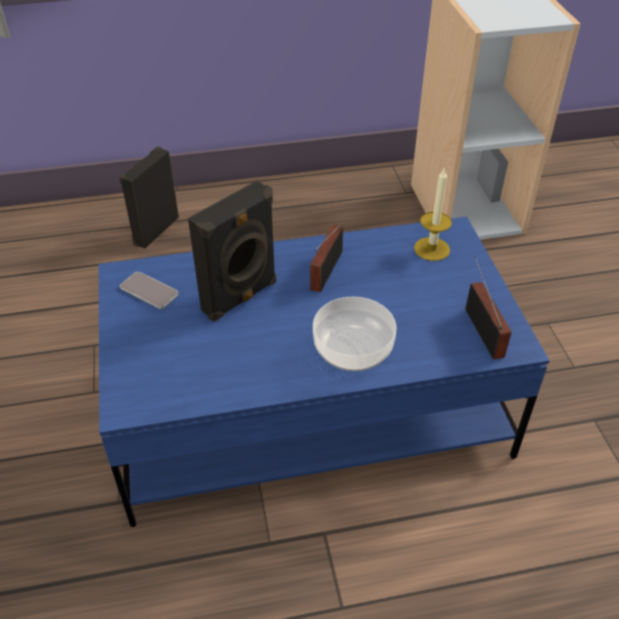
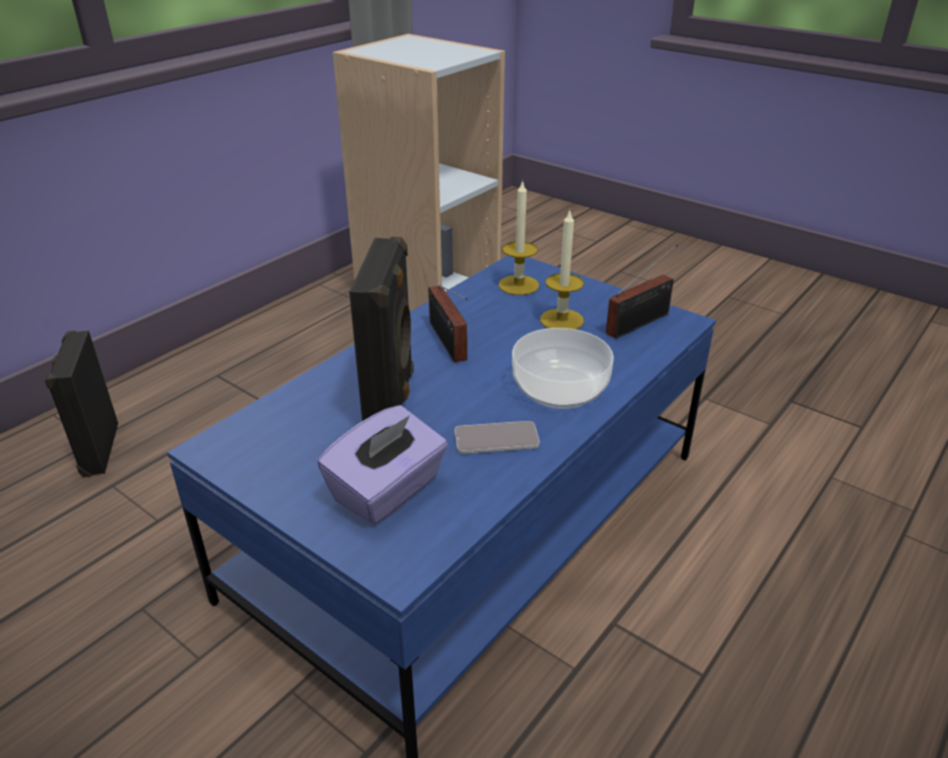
camera: 40 degrees left, 10 degrees down
(149, 291) = (274, 446): phone -> phone (496, 439)
(171, 357) = (388, 491): none -> purple tissue box
(425, 295) = (561, 320): none -> candle
(483, 329) = (641, 322): radio -> radio turned 105 degrees clockwise

